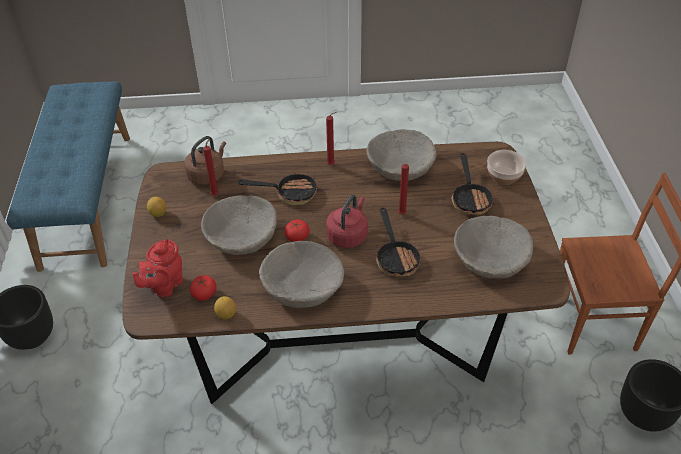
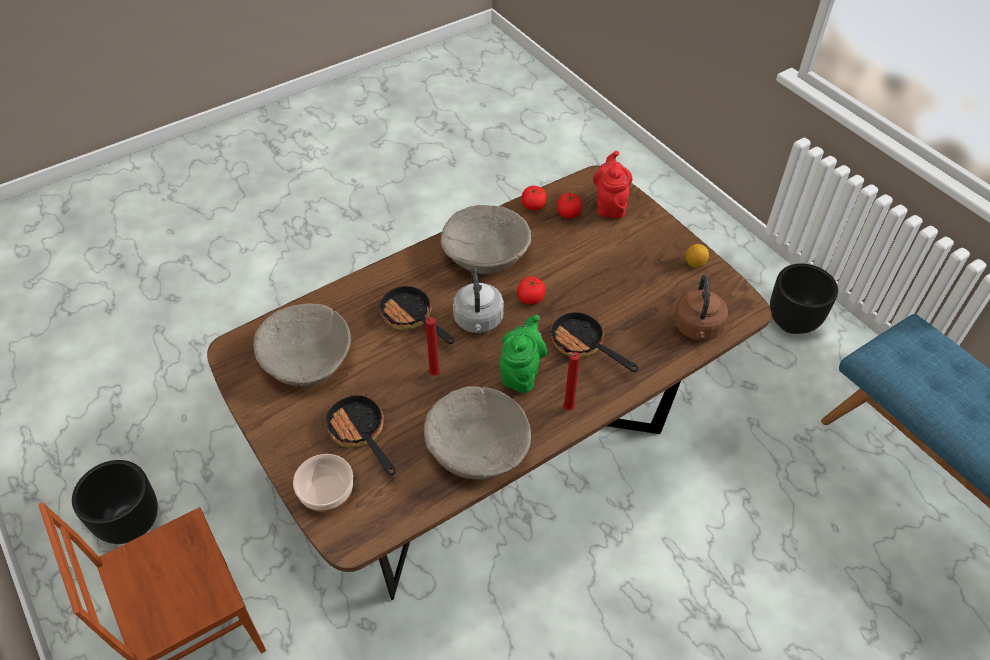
camera: 150 degrees right, 5 degrees up
(216, 194) = (662, 309): red candle -> none
(226, 314) = (533, 205): lemon -> tomato
(241, 237) = (587, 275): beige bowl -> none
(289, 193) = (583, 345): frying pan -> frying pan turned 75 degrees clockwise
(344, 193) = (521, 373): none -> green teapot
(348, 235) = (478, 321): red kettle -> grey kettle

